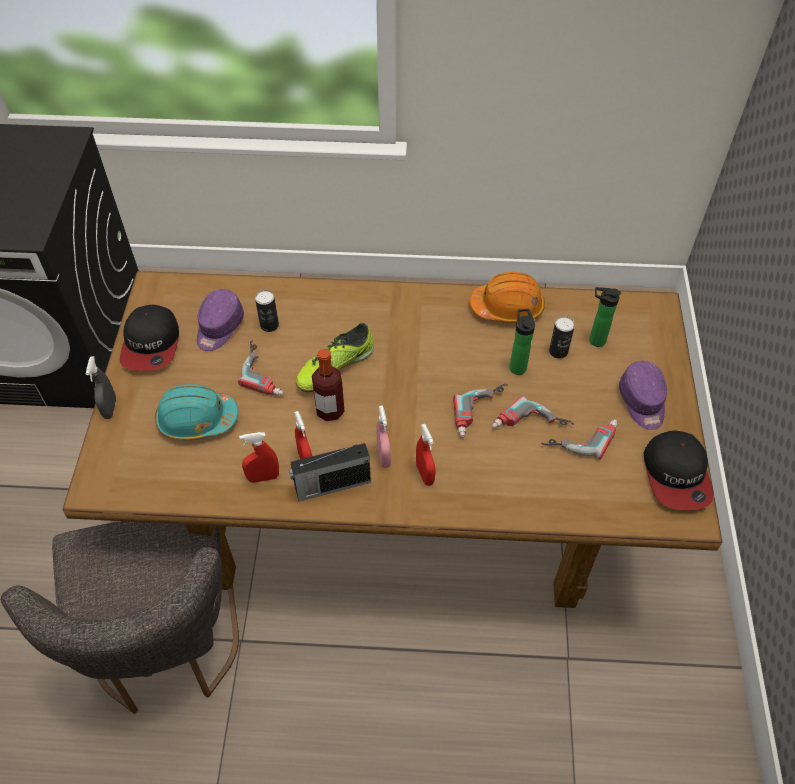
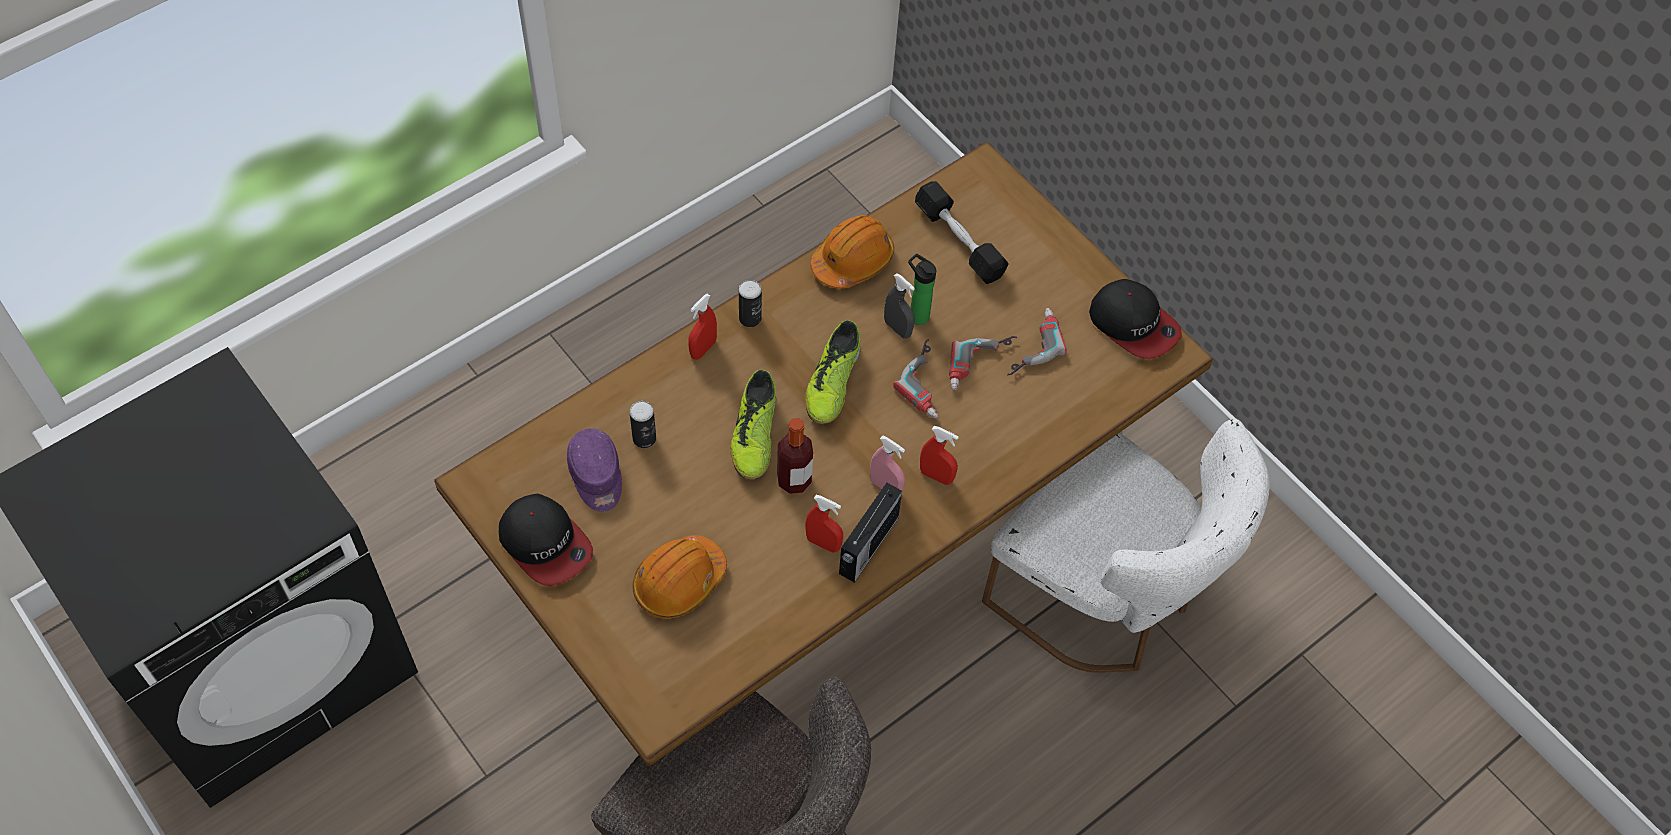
camera: 45 degrees left, 5 degrees up
(110, 408) = (580, 635): grey spray bottle -> grey spray bottle (897, 328)
(196, 420) = (679, 582): turquoise hard hat -> orange hard hat
(263, 477) = (800, 586): red spray bottle -> red spray bottle (703, 349)
(267, 371) = (693, 486): power drill -> none
(417, 370) = (832, 383): none -> shoe
(545, 679) = (1102, 598): none -> white chair
(558, 351) = (938, 275): can -> can (750, 318)
(594, 340) = (959, 241): bottle -> black dumbbell
(642, 402) = (1051, 275): purple cap -> none

